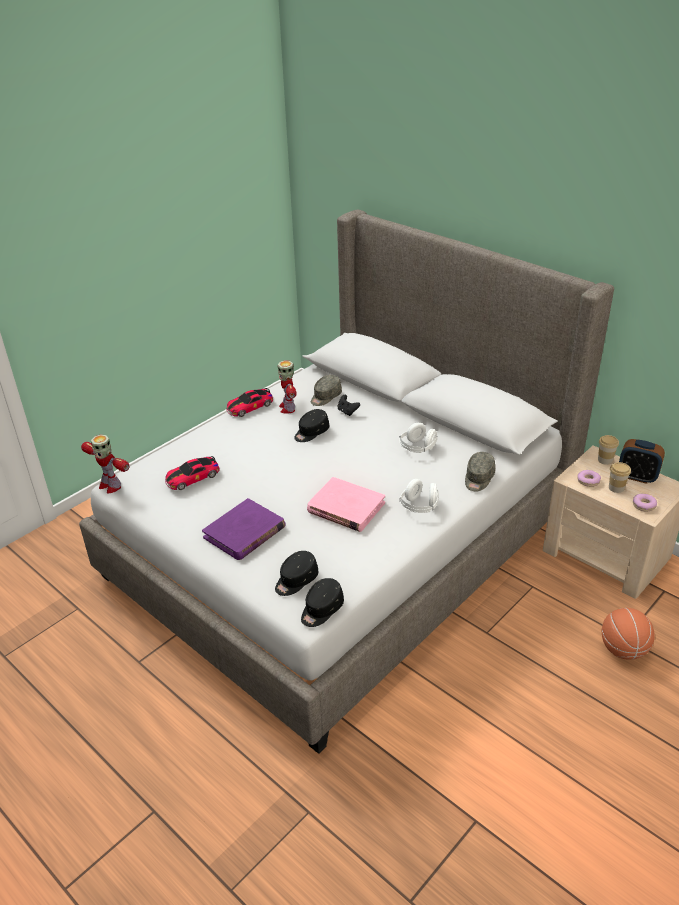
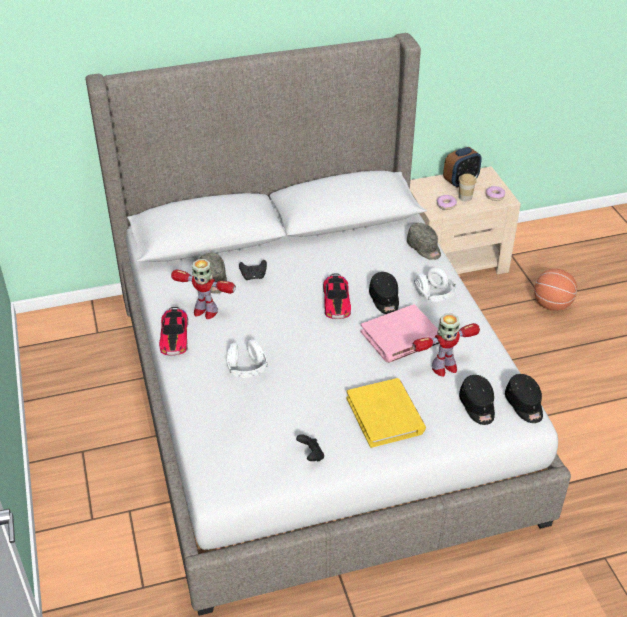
camera: 60 degrees left, 5 degrees up
(110, 486) = (216, 494): toy robot -> toy robot (443, 367)
(174, 512) = (311, 455): none -> black game controller
(192, 477) = (268, 421): toy car -> toy car (336, 301)
(244, 532) = (385, 415): purple book -> yellow book
(311, 432) = (266, 312): black cap -> black cap (384, 300)
(417, 448) = (352, 261): white headphones -> white headphones (247, 369)
(605, 460) = (428, 185): cup -> none

